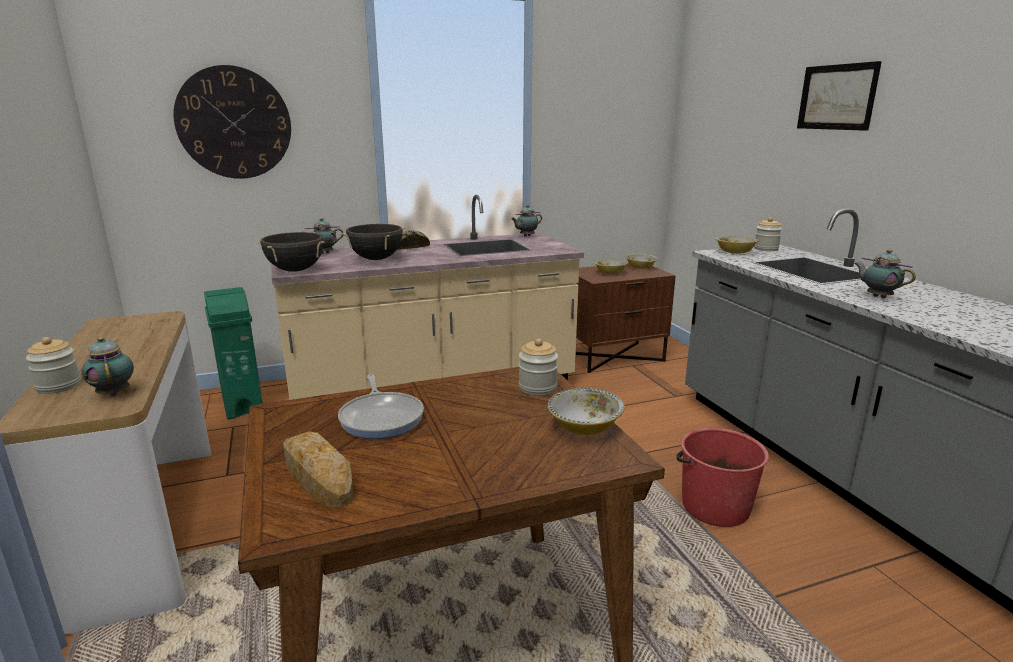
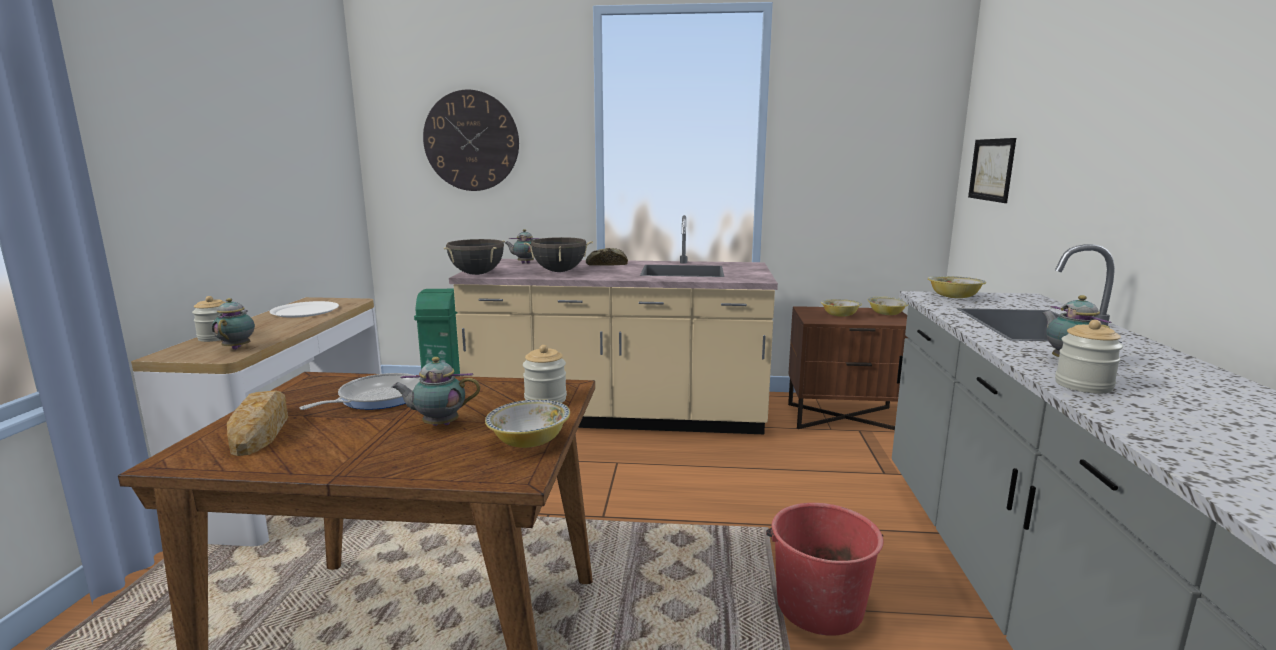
camera: 25 degrees right, 5 degrees down
(120, 336) = (305, 311): none -> white plate
(382, 418) = (377, 398): frying pan -> frying pan turned 150 degrees counterclockwise
(526, 236) = (742, 264): teapot -> teapot (438, 425)
(766, 249) = (1008, 297): jar -> jar (1083, 385)
(836, 97) = (1111, 96): picture -> picture (991, 169)

